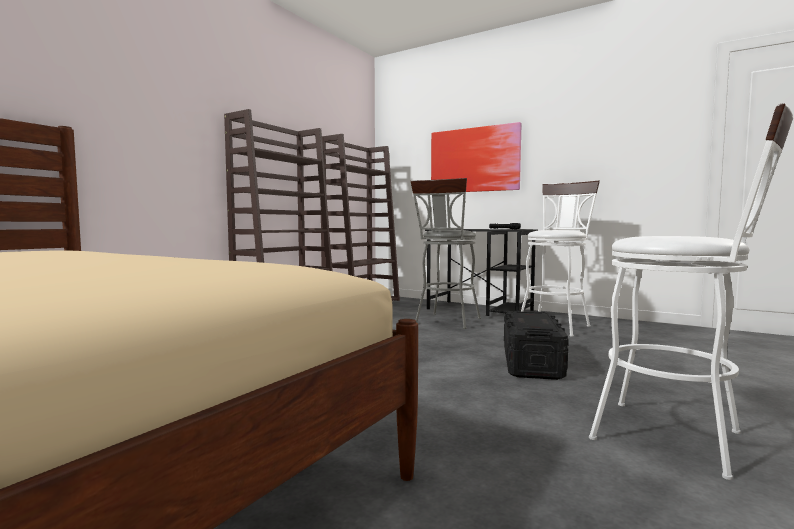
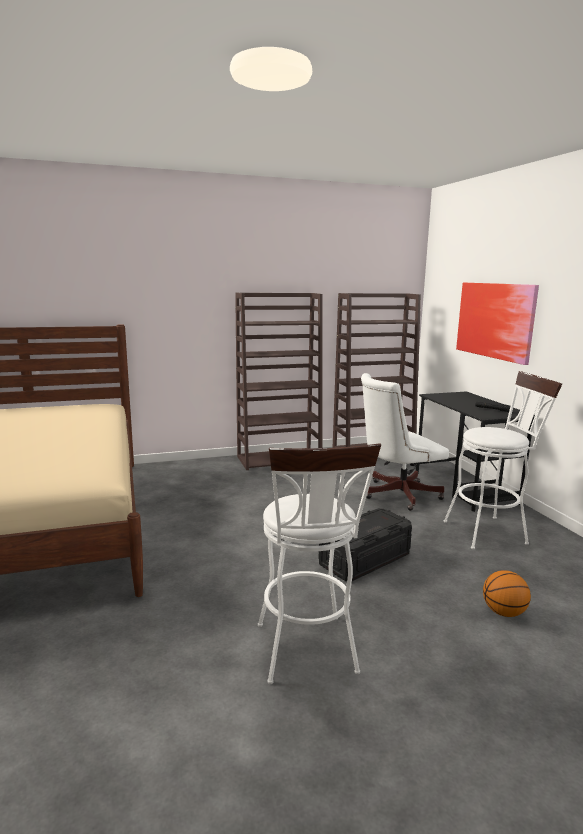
camera: 40 degrees right, 10 degrees up
(446, 322) = (396, 494): grey stool -> white office chair
(679, 360) = (504, 612): none -> basketball

